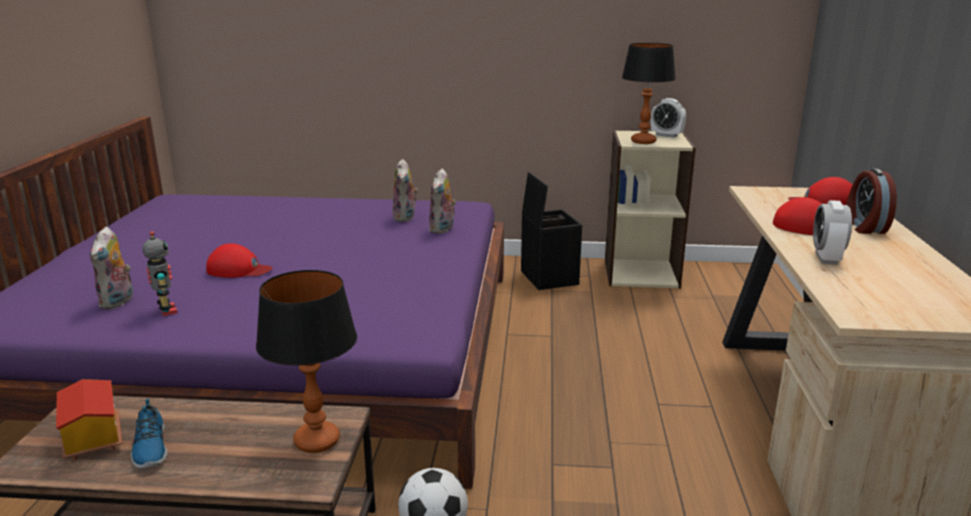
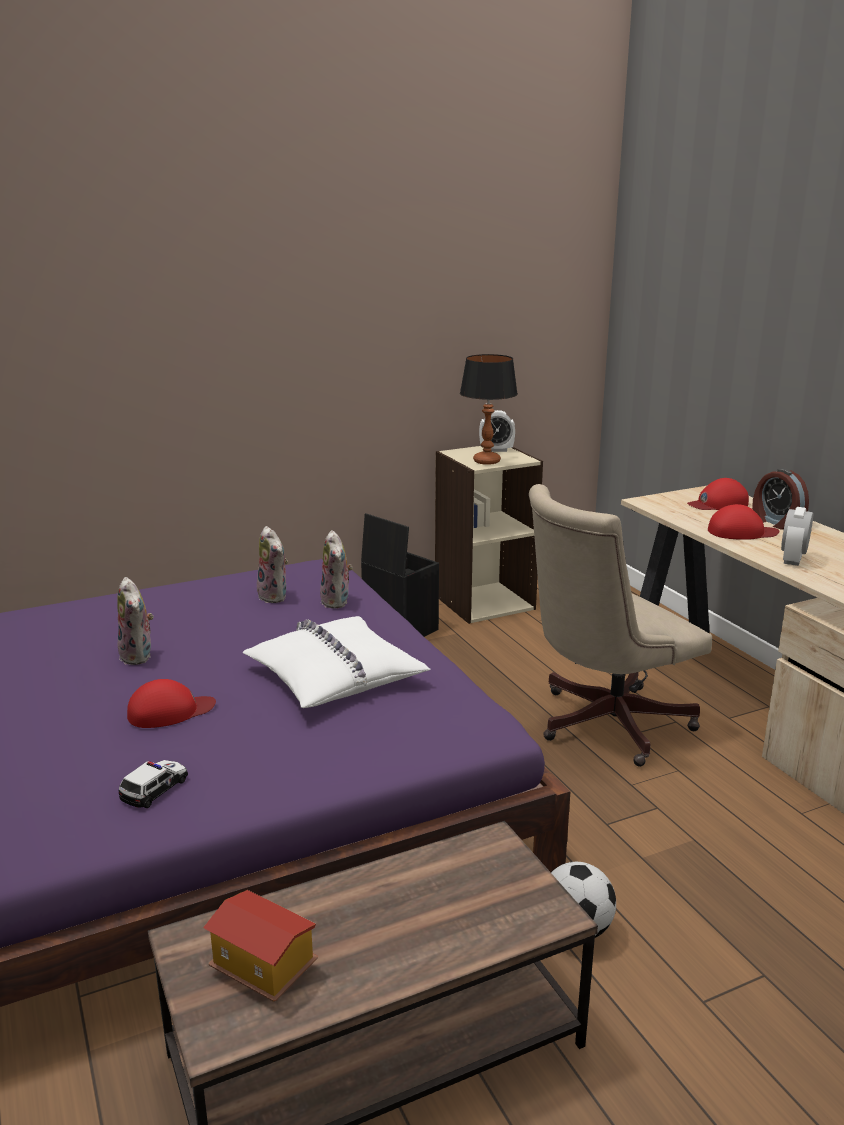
camera: 30 degrees left, 0 degrees up
(118, 302) = (70, 797): plush toy -> plush toy (139, 656)
(149, 448) = (343, 951): shoe -> none
(166, 311) = (155, 788): toy robot -> toy car
(317, 441) = (503, 873): table lamp -> none
(369, 274) = (334, 676): none -> white pillow
(639, 389) = (603, 724): none -> beige office chair
(826, 258) = (793, 560): alarm clock -> alarm clock turned 45 degrees clockwise

